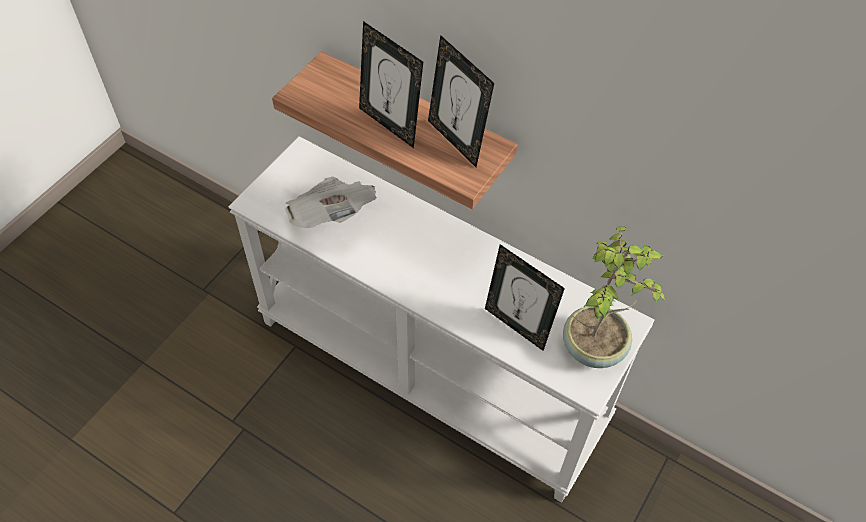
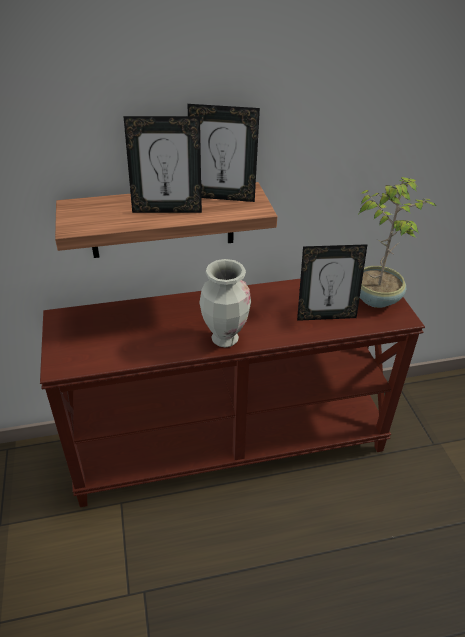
camera: 45 degrees left, 15 degrees down
(332, 216) = (132, 337): newspaper -> none
(399, 276) = (224, 339): none -> vase
(432, 370) = (230, 443): white console table -> brown console table

